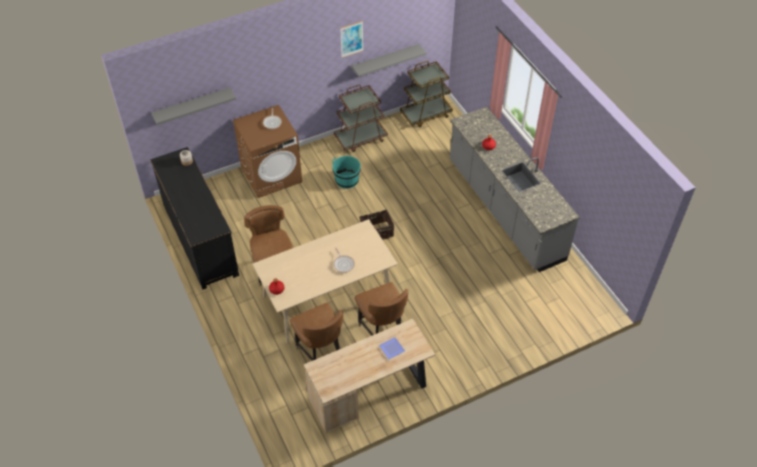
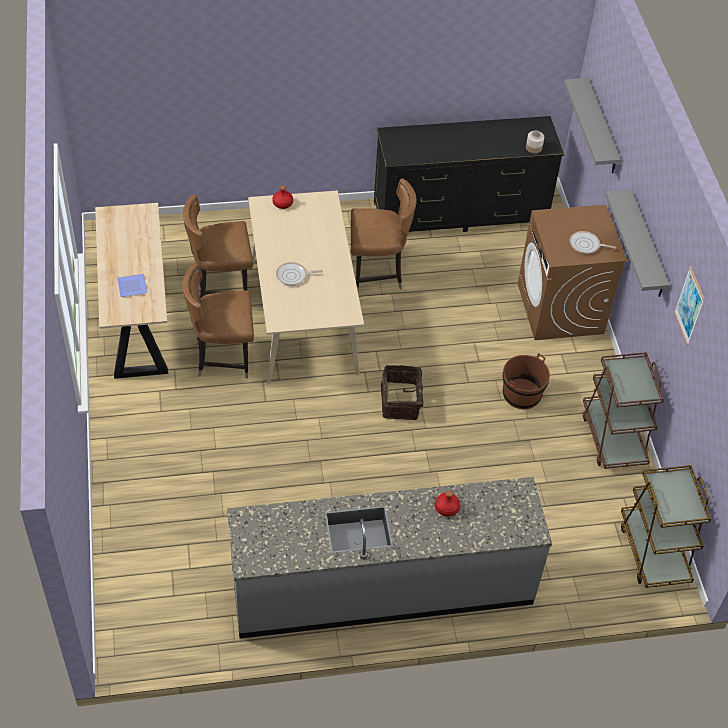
camera: 105 degrees right, 0 degrees up
(347, 180) = (522, 394): turquoise bucket -> brown bucket
(385, 60) = (693, 407): grey shelf -> grey shelf (647, 245)

